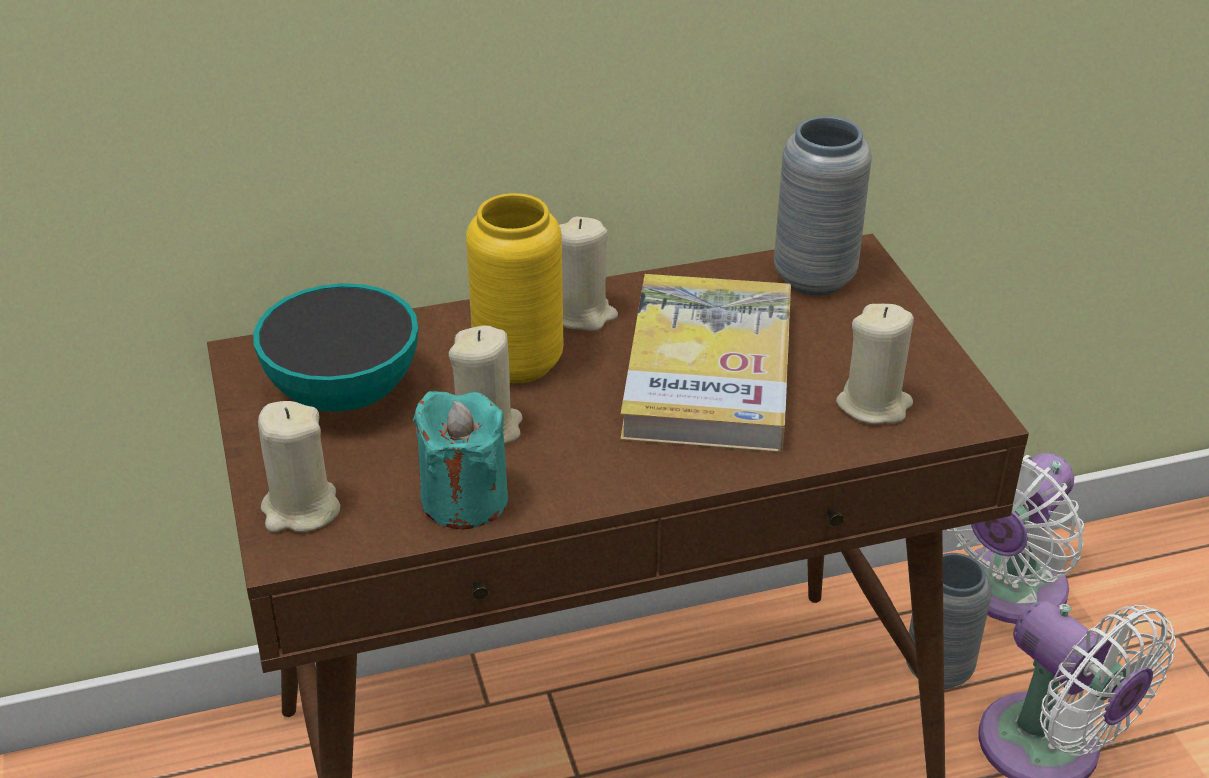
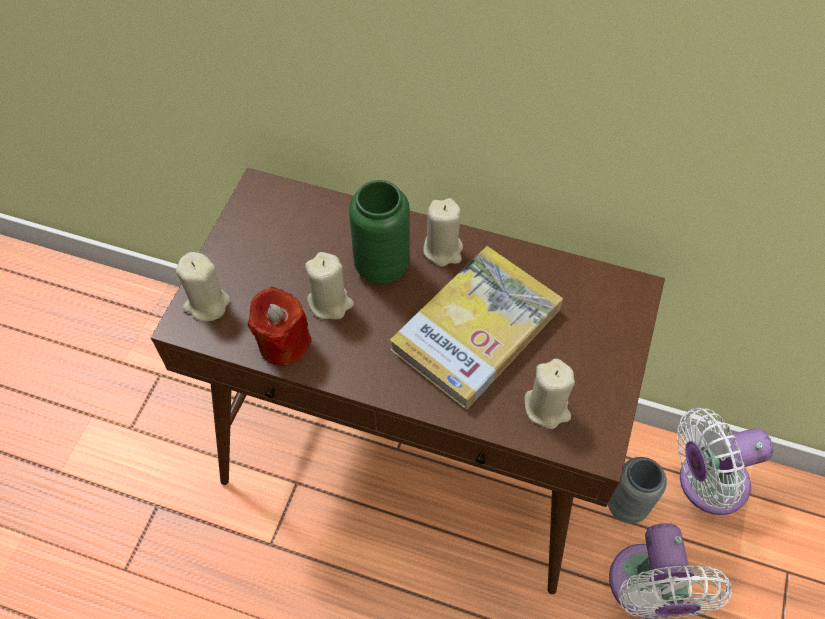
camera: 35 degrees right, 20 degrees up
(344, 394) = (282, 239): bowl -> none
(464, 500) = (283, 343): turquoise candle -> red candle
(518, 363) = (382, 266): yellow vase -> green vase
(814, 278) = (596, 294): grey vase -> none

